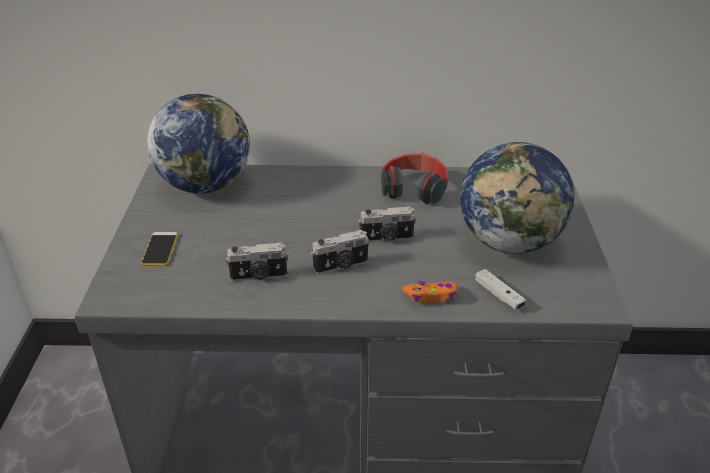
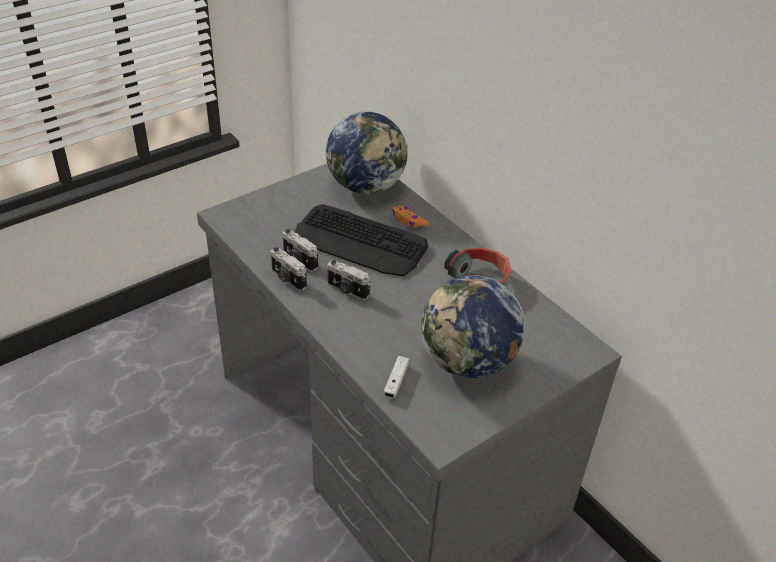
camera: 50 degrees right, 5 degrees up
(160, 249) = (282, 207): phone -> none
(281, 226) = (360, 242): none -> keyboard
(387, 238) = (401, 297): camera -> camera (288, 279)
(431, 296) = (359, 347): orange game controller -> orange game controller (409, 221)

